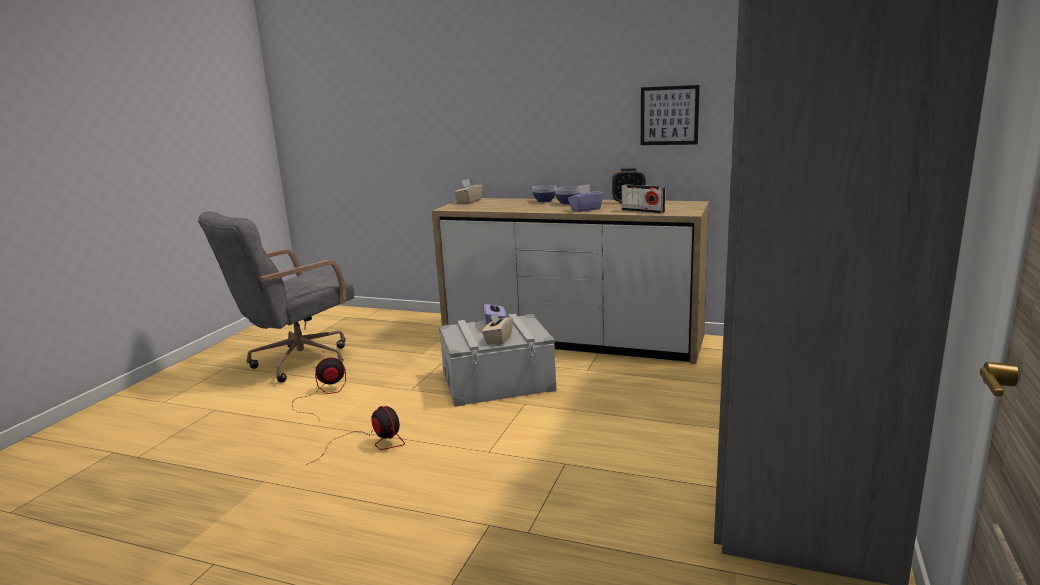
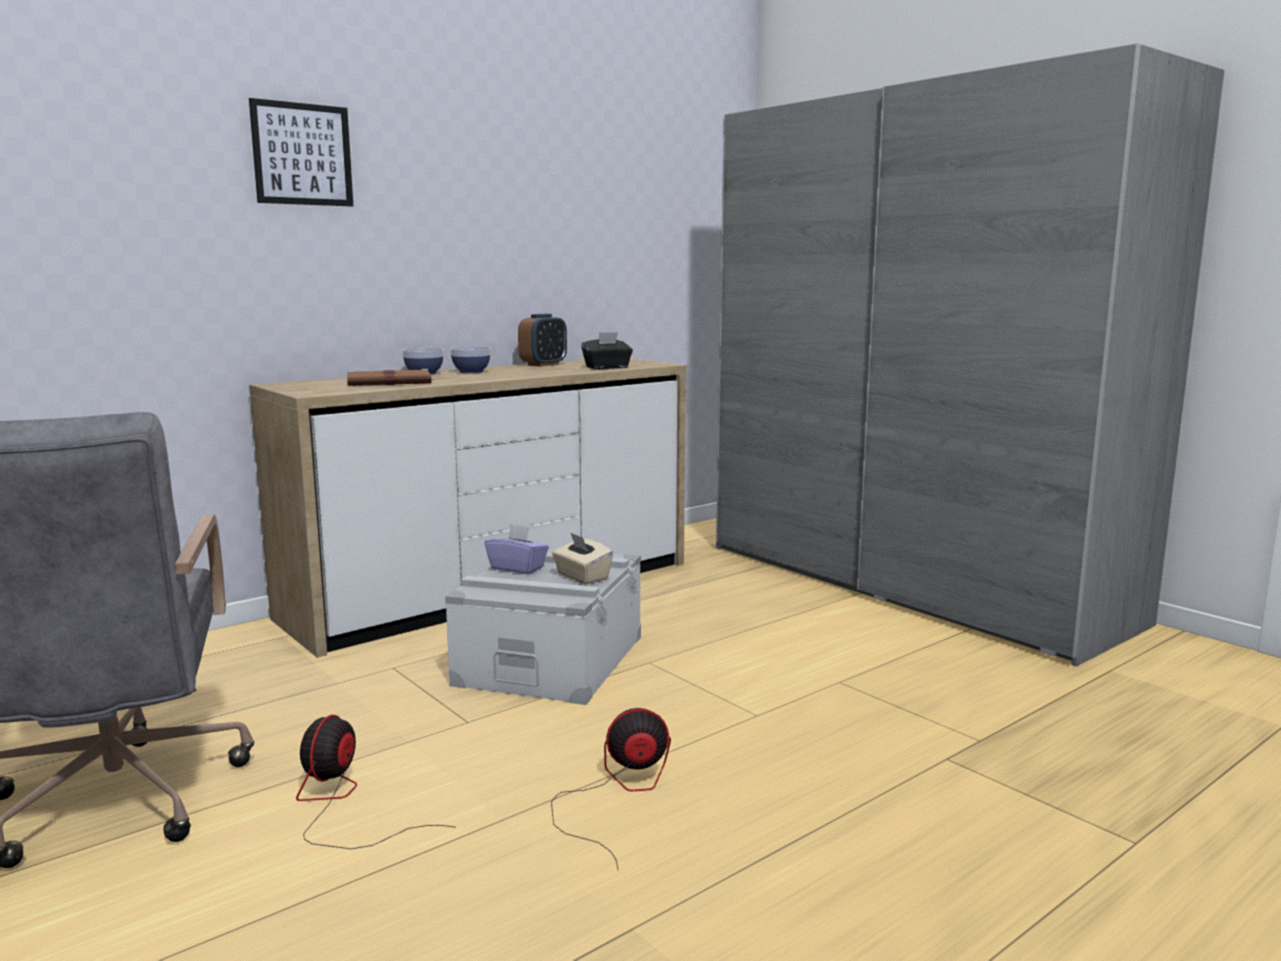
camera: 60 degrees left, 5 degrees down
(468, 201) = (299, 385): beige tissue box -> none
(503, 205) = (391, 382): none -> brown book
(585, 209) = (534, 373): purple tissue box -> none
(643, 211) = (607, 367): radio -> black tissue box
(669, 115) = (568, 241): picture -> picture (302, 154)

